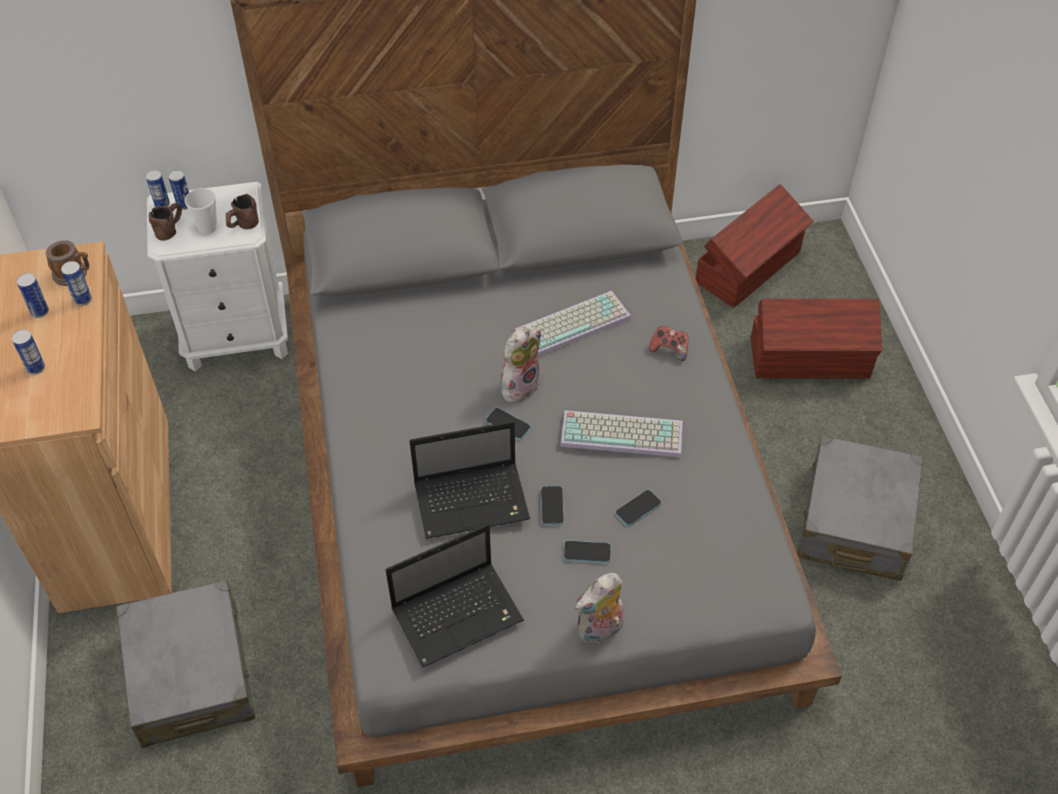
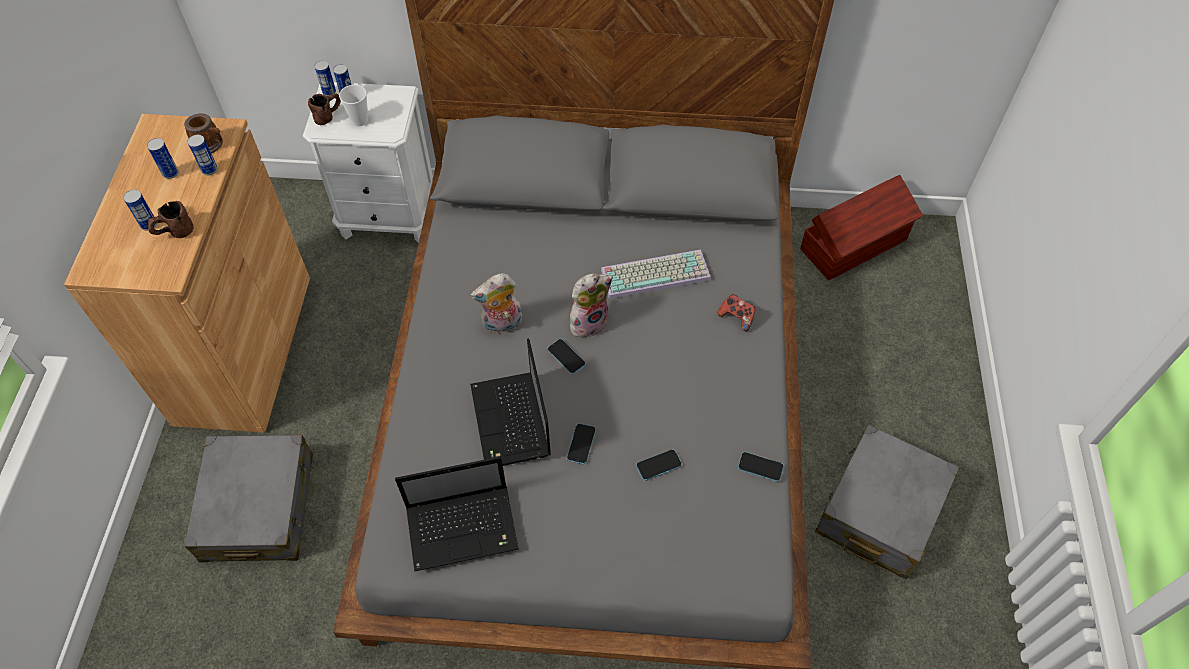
camera: 15 degrees right, 5 degrees up
(242, 226) = (389, 125): brown mug -> brown mug (174, 233)
(474, 500) = (512, 422): laptop -> laptop turned 75 degrees clockwise
(587, 552) = (598, 496): phone -> phone (760, 467)
(600, 631) = (586, 576): plush toy -> plush toy (502, 325)
(623, 433) = (668, 389): keyboard -> none
(810, 359) = (885, 345): brown storage box -> none

